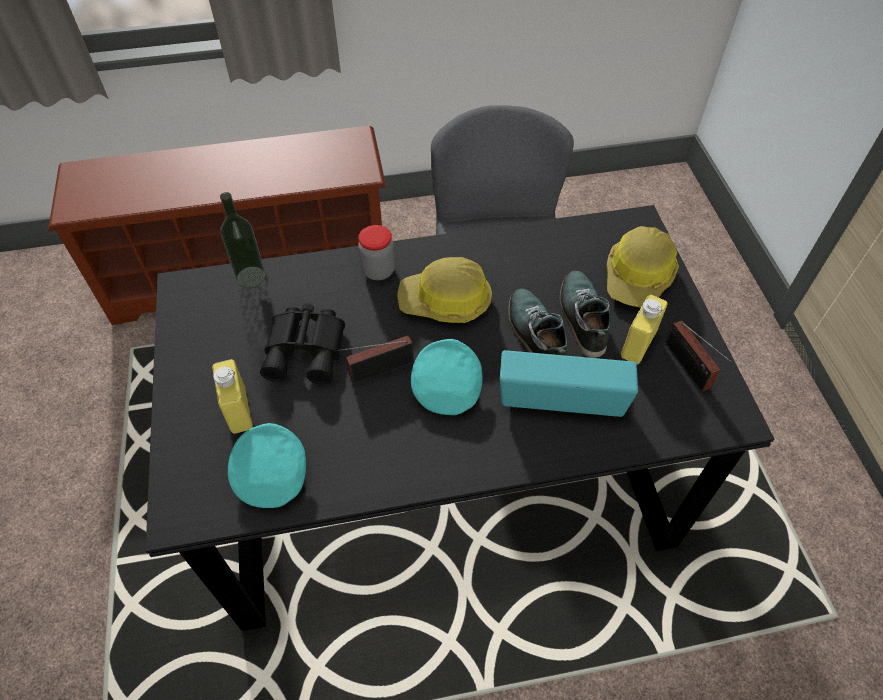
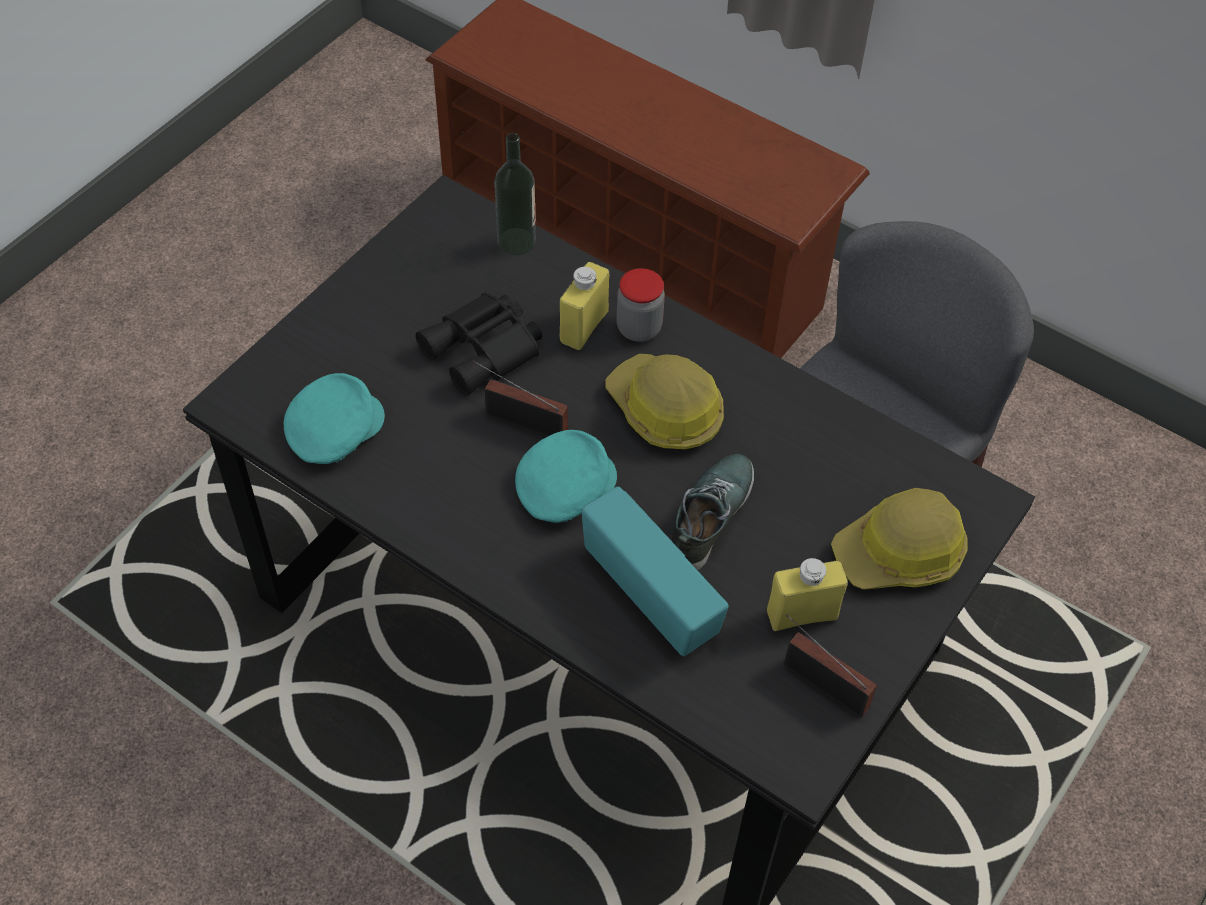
camera: 45 degrees right, 0 degrees up
(239, 410) = (368, 356): yellow bottle -> yellow bottle (584, 327)
(581, 317) = (780, 539): shoe -> none
(688, 368) = (822, 682): radio -> radio turned 105 degrees clockwise

